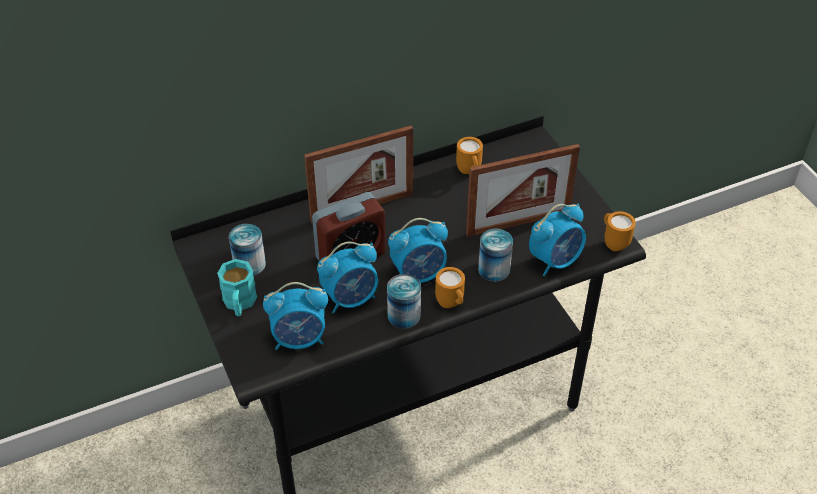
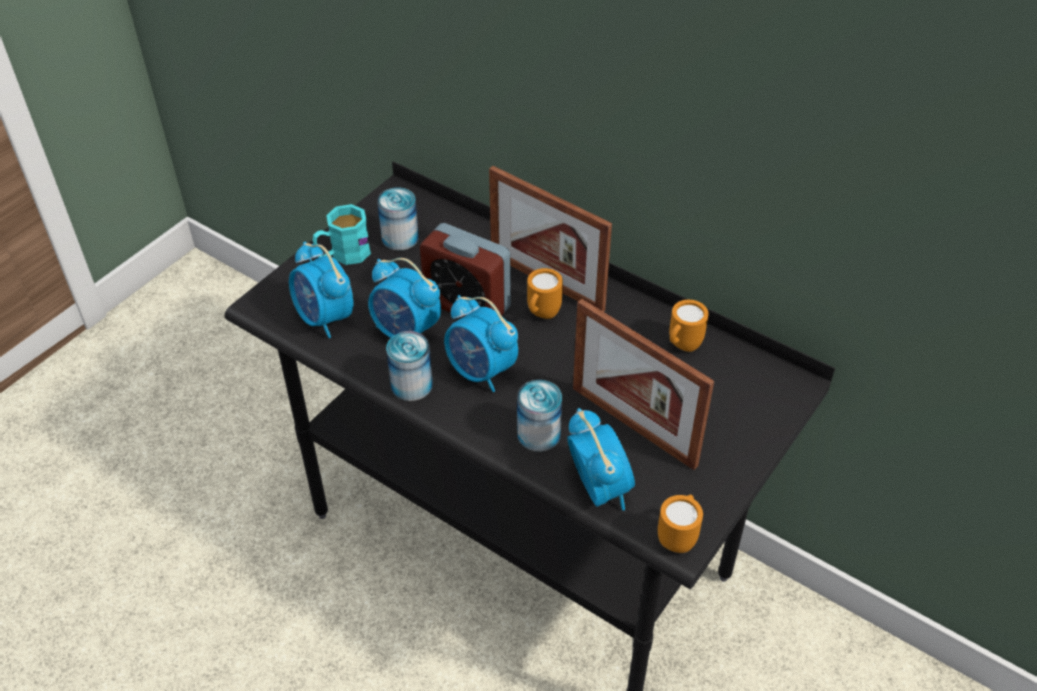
camera: 60 degrees right, 0 degrees up
(451, 304) = (456, 418): orange mug -> orange mug (541, 315)
(555, 260) = (598, 488): alarm clock -> alarm clock turned 135 degrees counterclockwise

